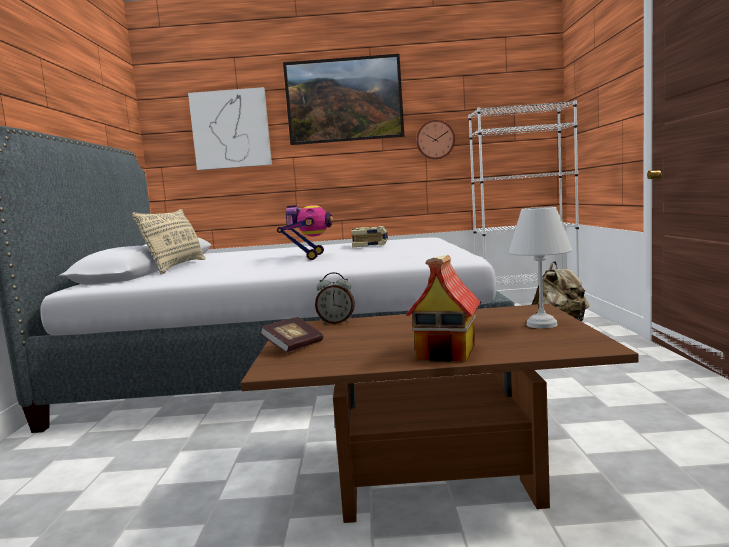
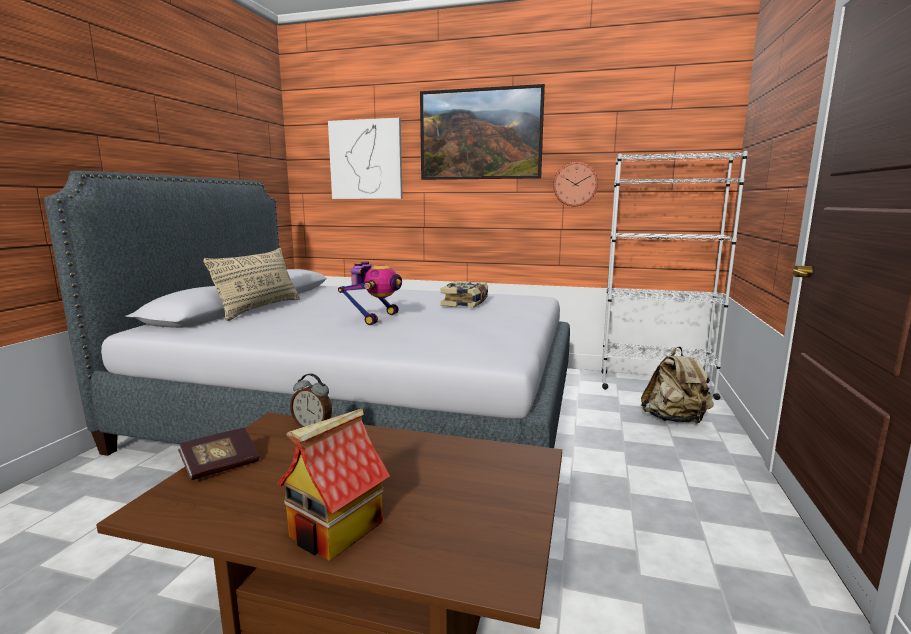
camera: 15 degrees right, 5 degrees up
(542, 324) = (502, 498): white table lamp -> none

